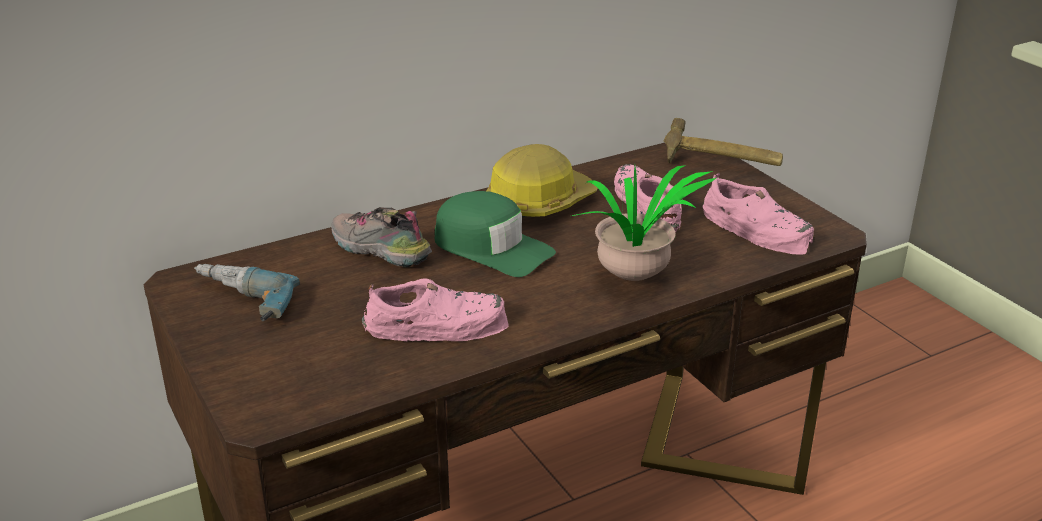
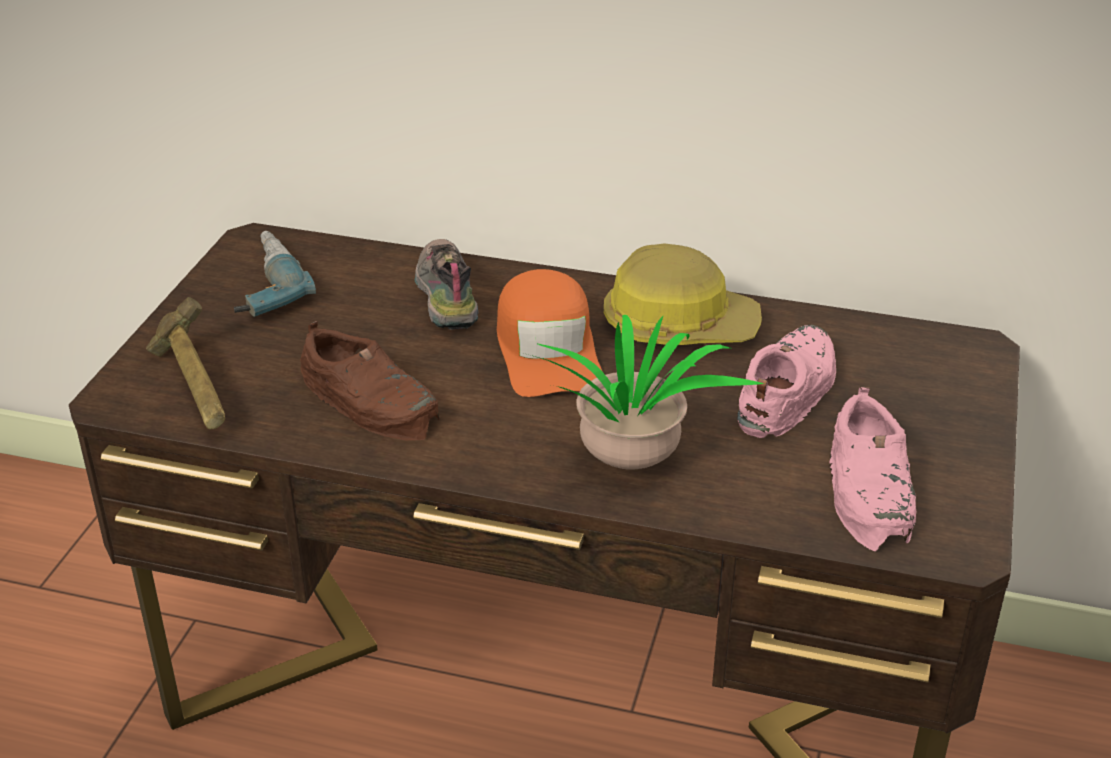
camera: 45 degrees right, 5 degrees up
(437, 325) = (370, 400): pink shoe -> brown shoe
(492, 248) = (548, 350): green cap -> orange cap
(720, 165) = (972, 388): hammer -> hammer (195, 391)

